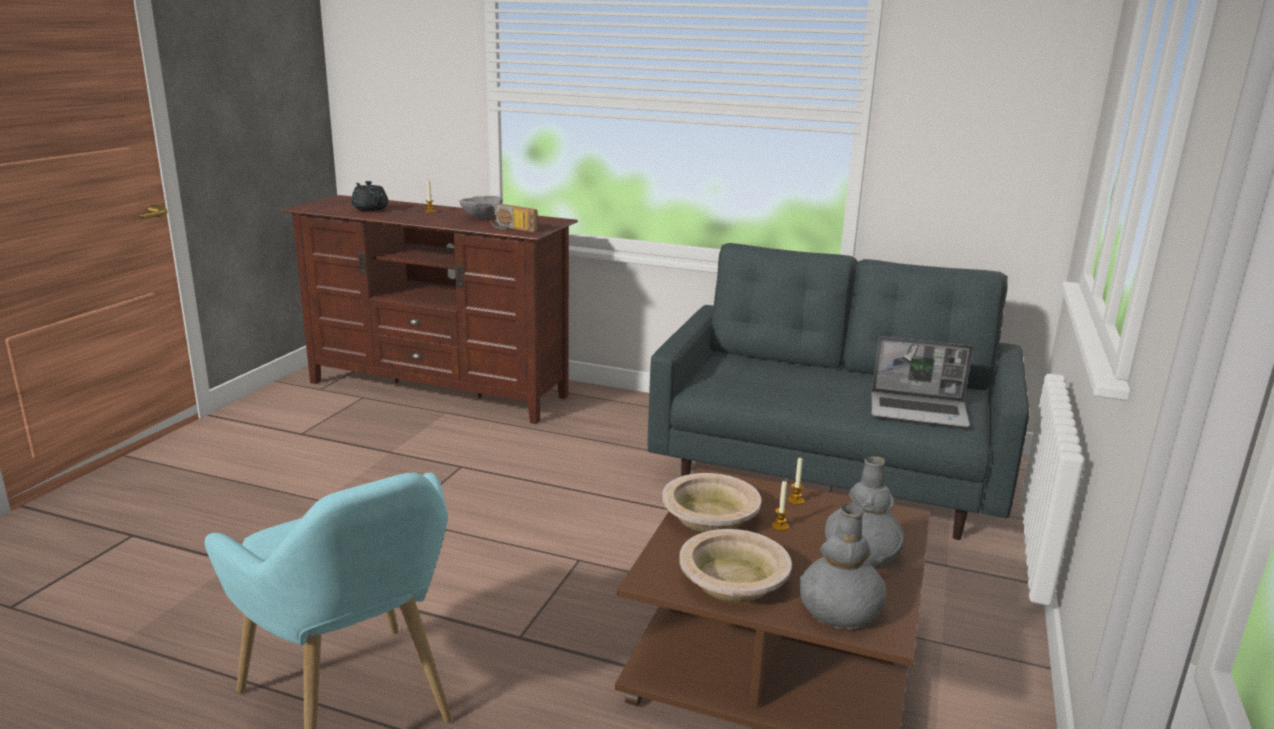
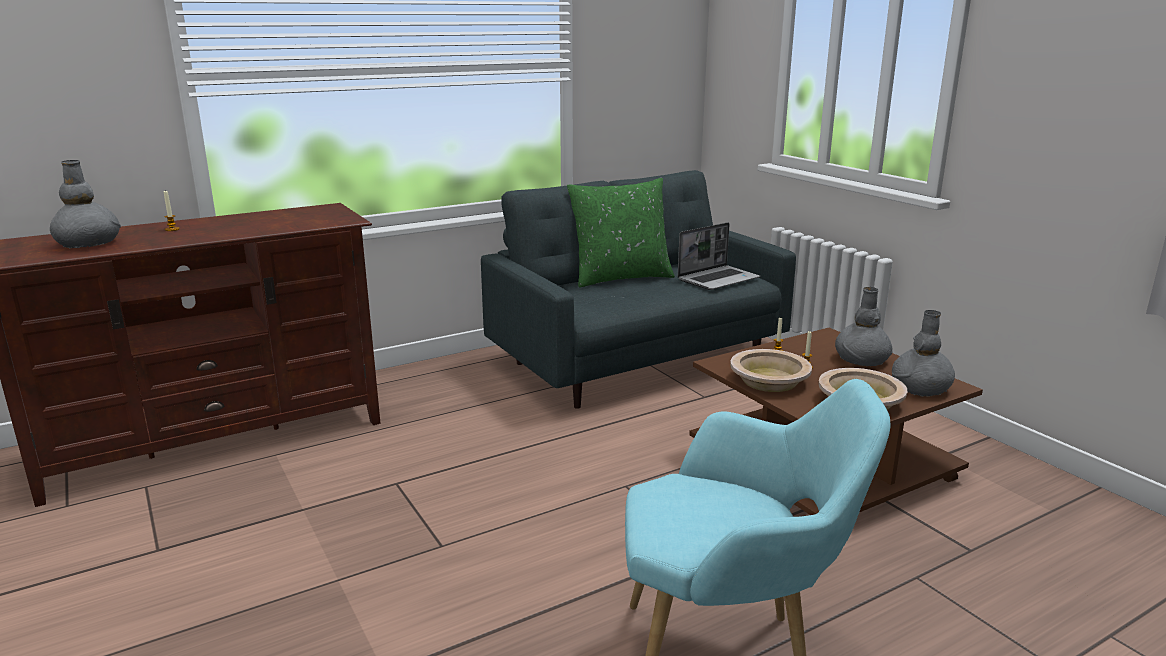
camera: 50 degrees left, 0 degrees up
(370, 209) = (88, 244): black teapot -> grey vase
(480, 218) = (254, 222): grey bowl -> none
(511, 229) = (321, 222): radio -> none
(823, 372) = (620, 278): none -> green pillow

